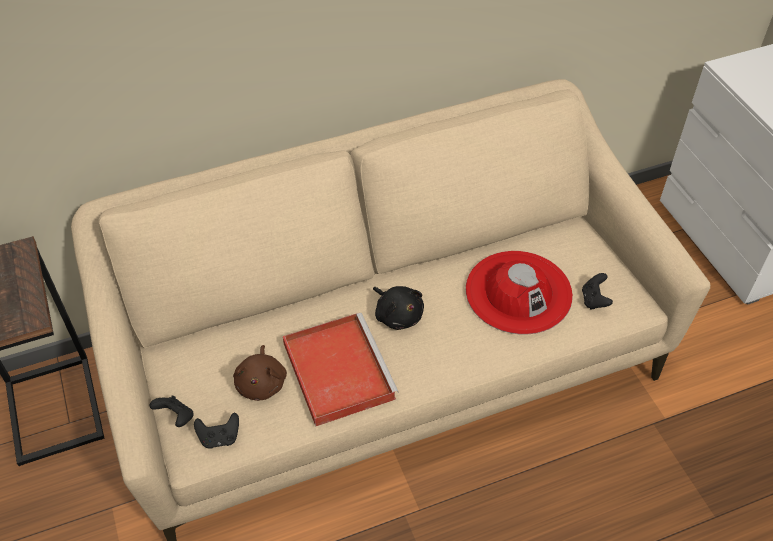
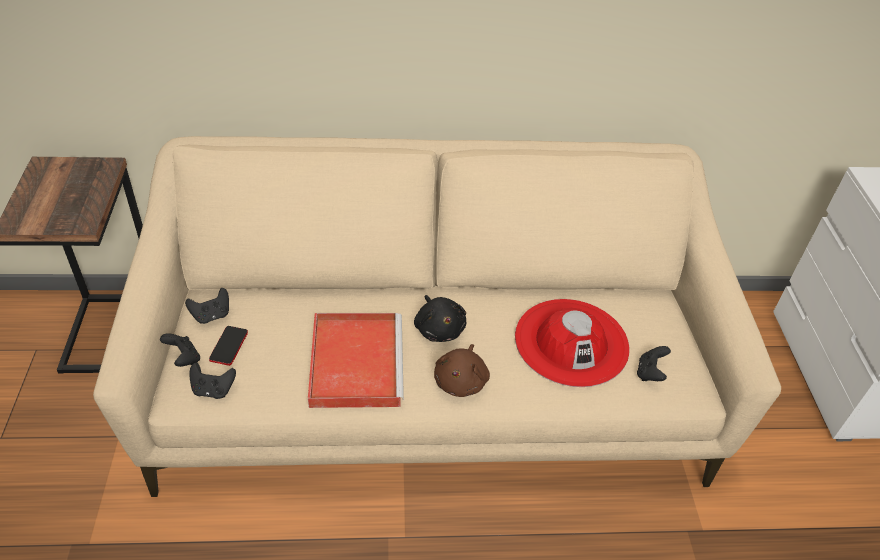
camera: 15 degrees right, 5 degrees down
(180, 367) = (211, 315): none -> black game controller
(213, 392) = (229, 346): none -> phone
(262, 383) = (278, 352): brown plush toy -> brown plush toy (461, 381)

